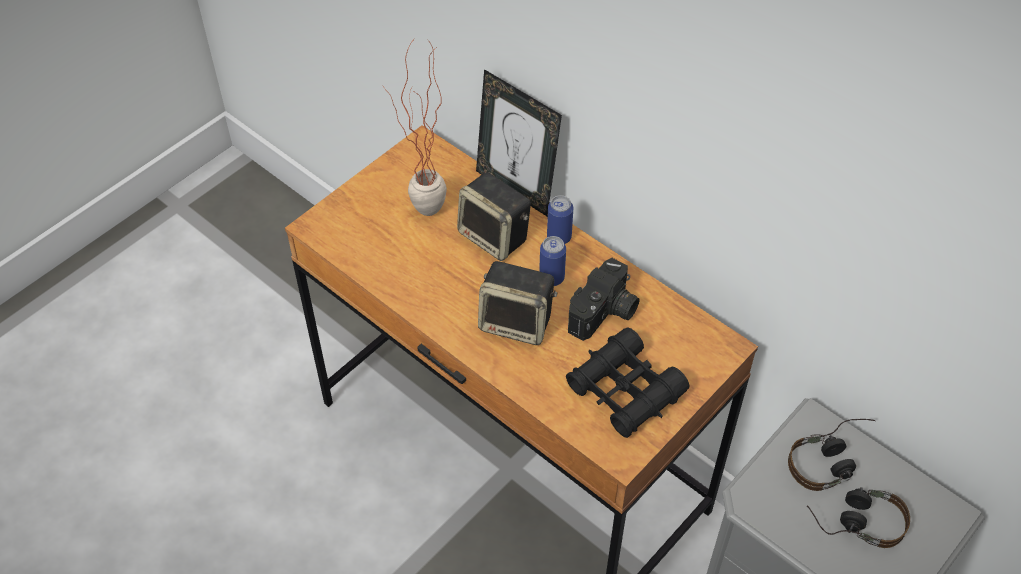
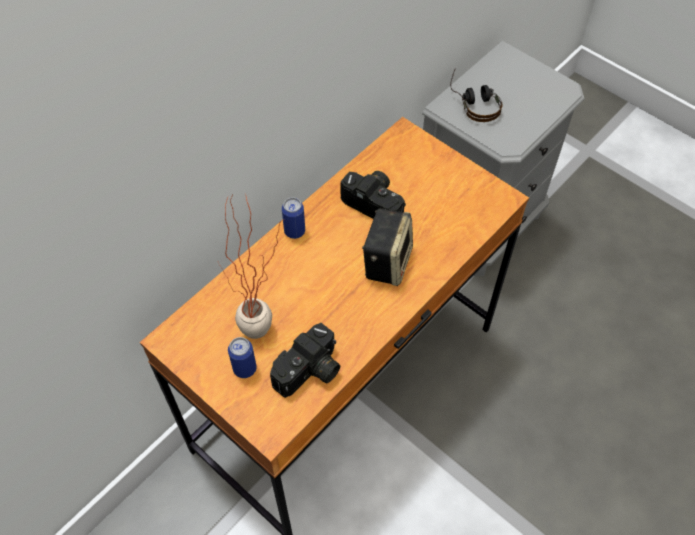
camera: 90 degrees left, 5 degrees up
(376, 254) = (310, 372): none -> camera
(495, 237) = (292, 277): speaker -> none
(516, 189) = (235, 262): picture frame -> none
(551, 278) = (339, 237): can -> can (245, 368)
(625, 391) = (448, 194): black binoculars -> none
(854, 520) = (517, 97): headphones -> none

